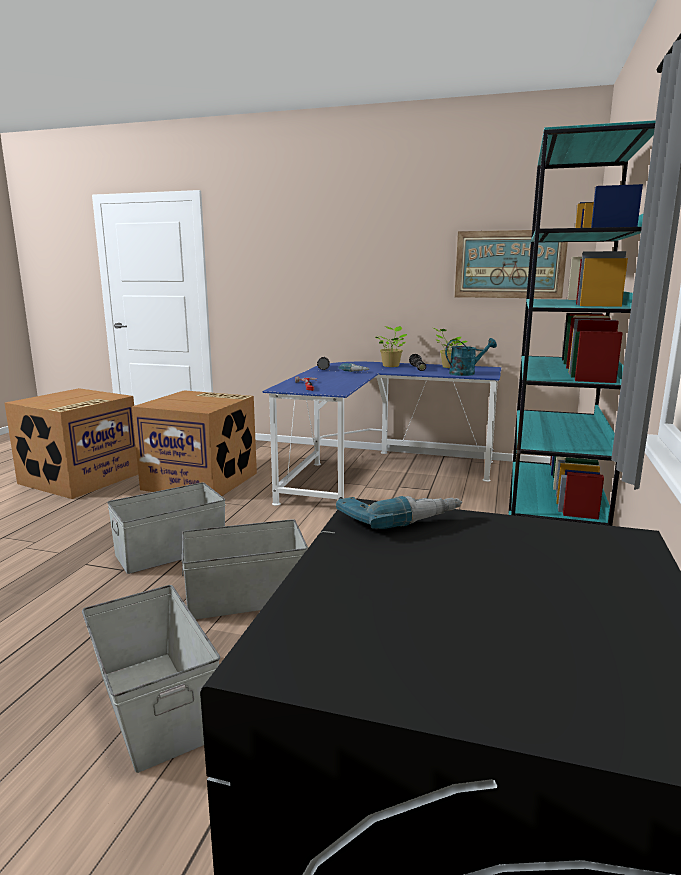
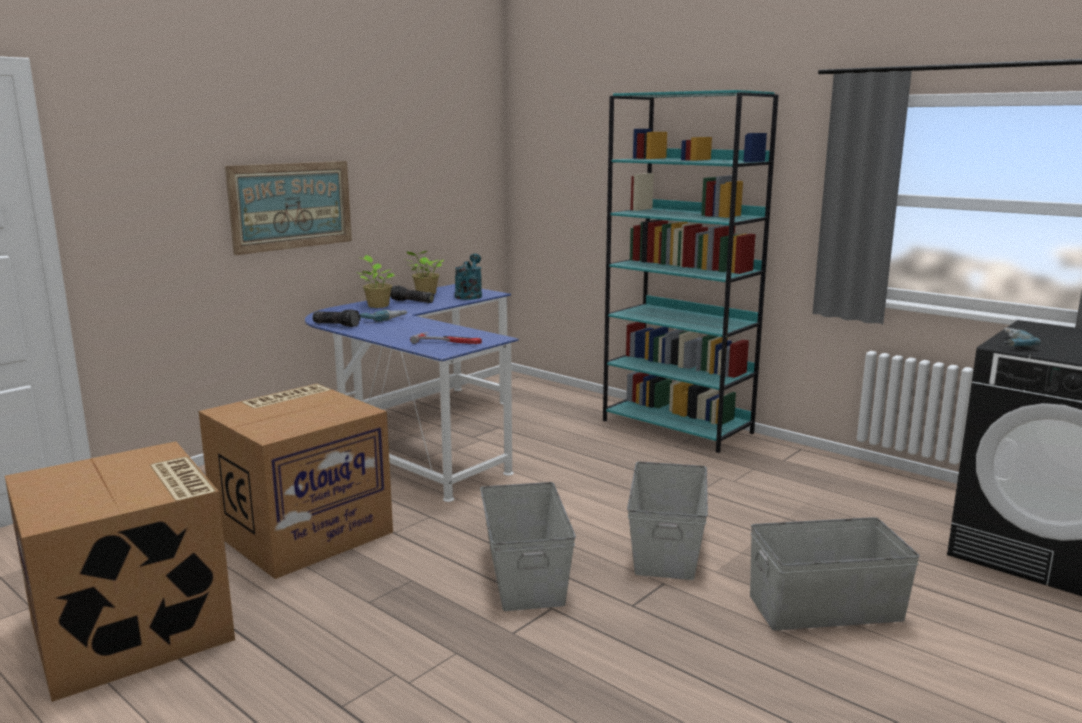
camera: 65 degrees left, 0 degrees up
(509, 264) = (450, 172): picture -> picture (291, 206)

